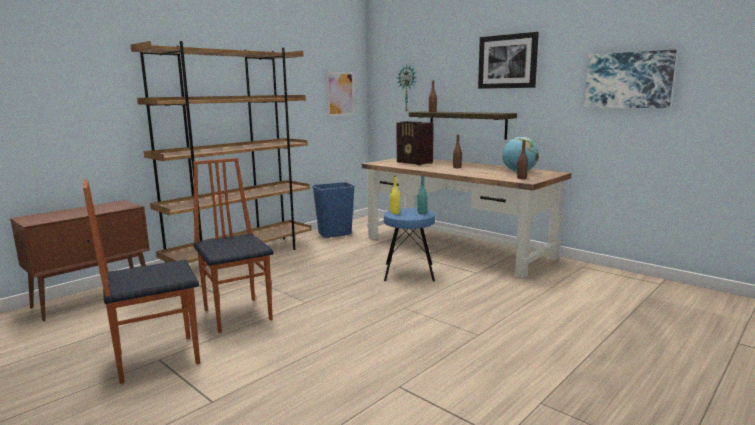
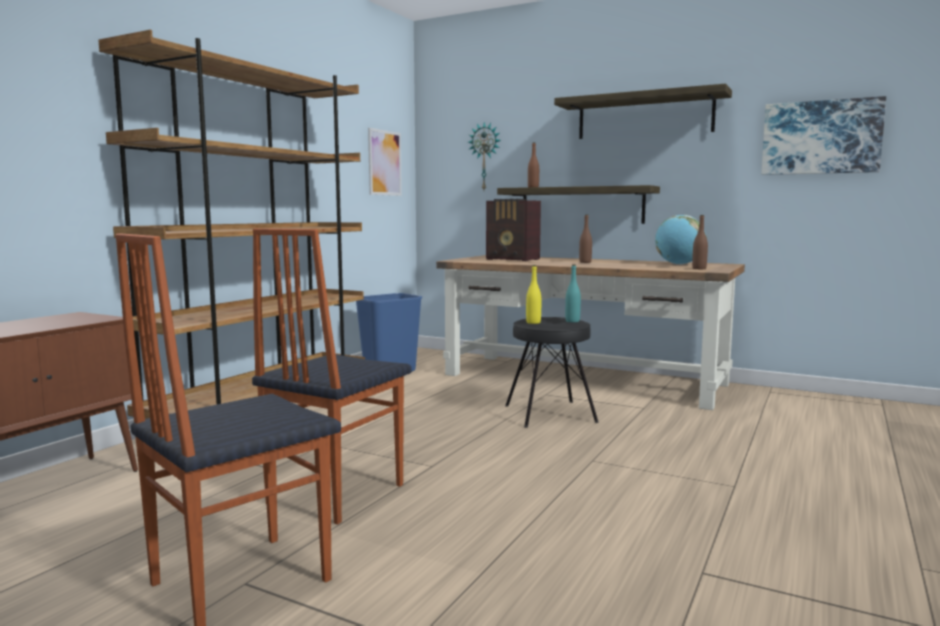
camera: 15 degrees left, 5 degrees down
(238, 314) = (334, 494): chair -> chair turned 105 degrees counterclockwise
(408, 272) = (549, 414): blue stool -> black stool
(507, 61) = (644, 116): picture -> shelf

